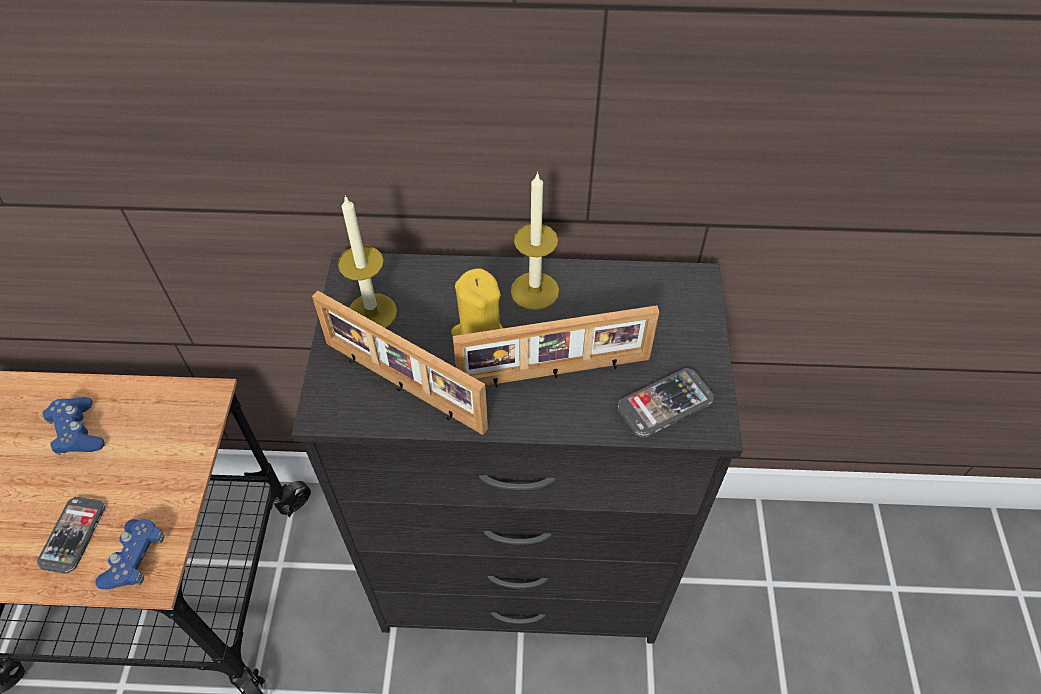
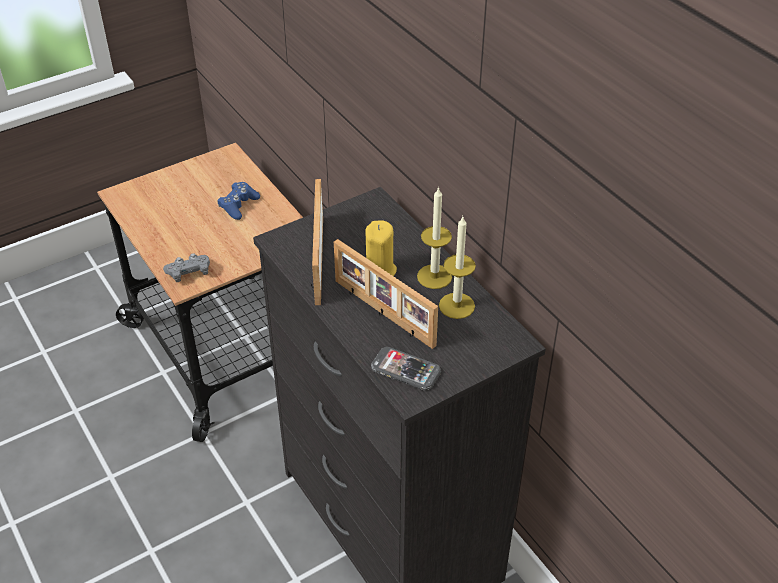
camera: 55 degrees right, 10 degrees down
(73, 535) = (183, 243): phone -> none
(135, 559) = (189, 273): blue game controller -> grey game controller
(372, 313) = (354, 222): candle -> candle (456, 306)

